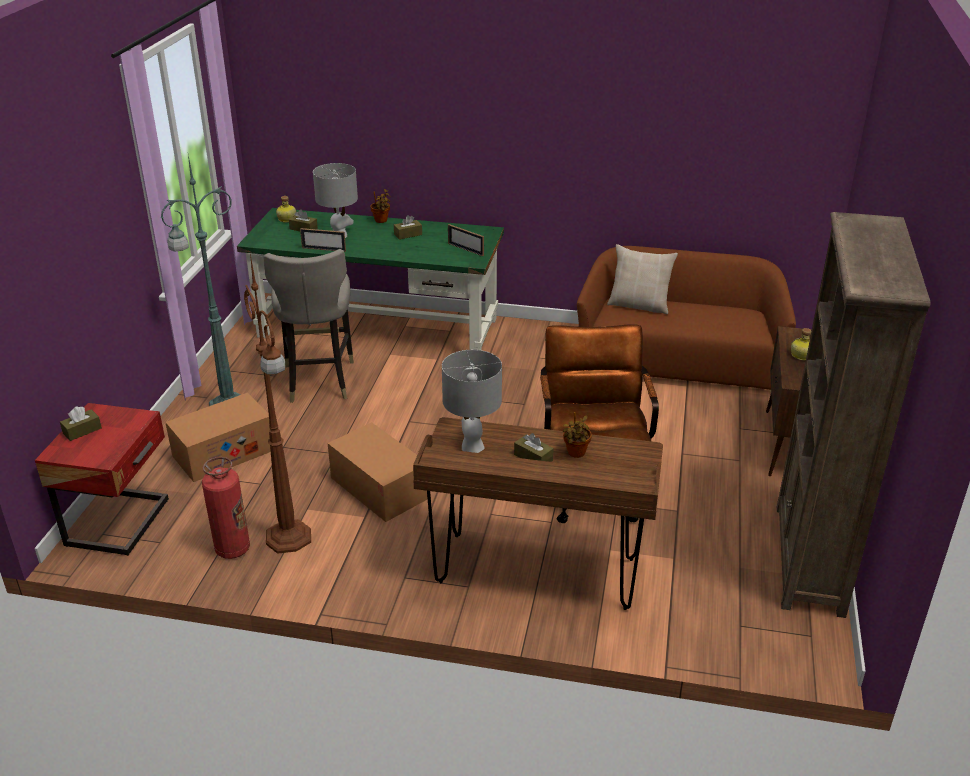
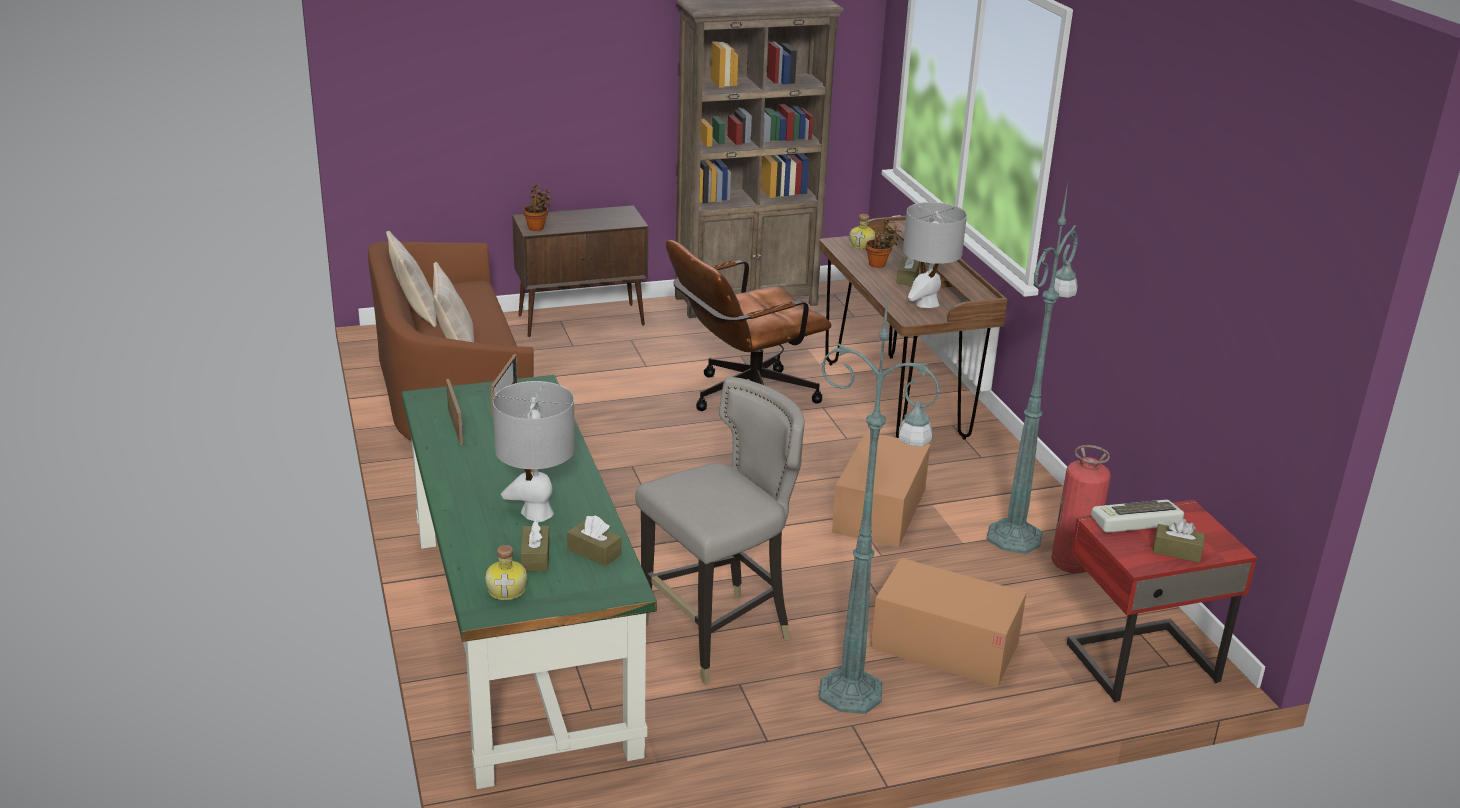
camera: 120 degrees left, 5 degrees down
(124, 430) = (1136, 522): none -> keyboard
(289, 539) = (1016, 536): brown floor lamp -> green floor lamp
(323, 249) = (599, 510): picture frame -> picture frame (455, 426)
(381, 221) = (448, 493): potted plant -> potted plant (537, 227)
(408, 234) = (486, 455): brown tissue box -> brown tissue box (594, 552)
(712, 302) = (414, 312): none -> beige pillow
(802, 356) = (578, 223): bottle -> bottle (862, 245)

